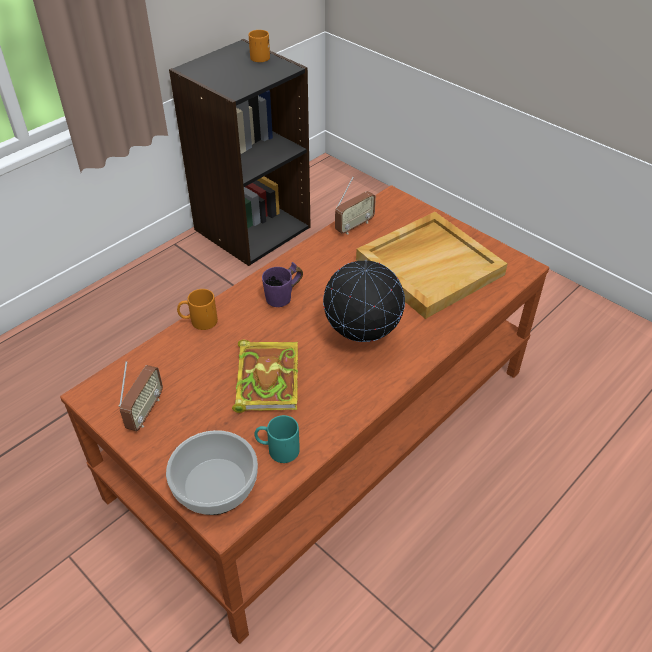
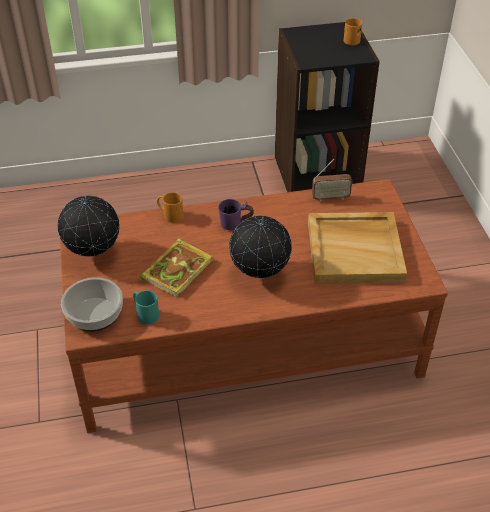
camera: 35 degrees right, 0 degrees up
(145, 412) = (94, 254): radio -> globe

